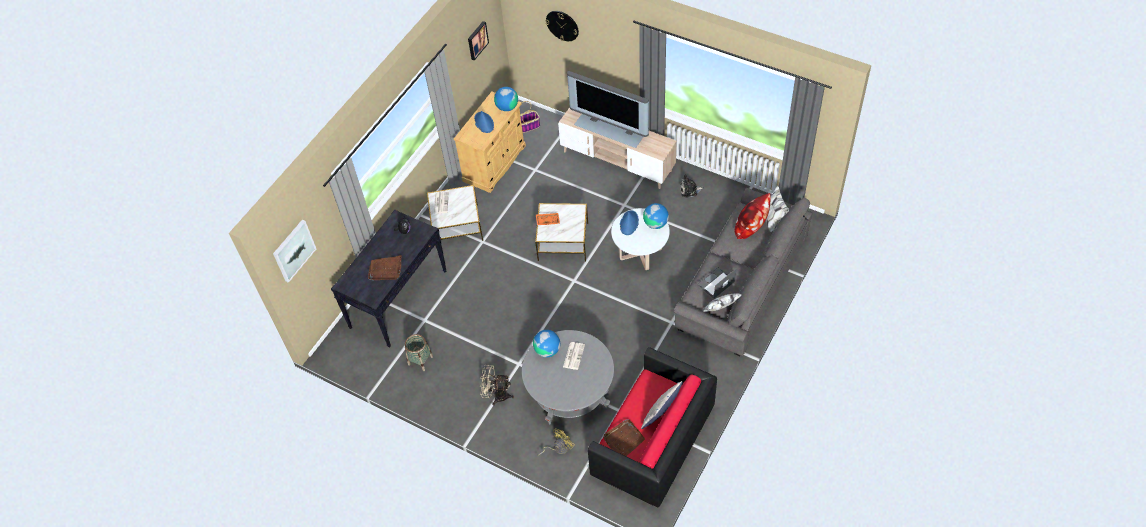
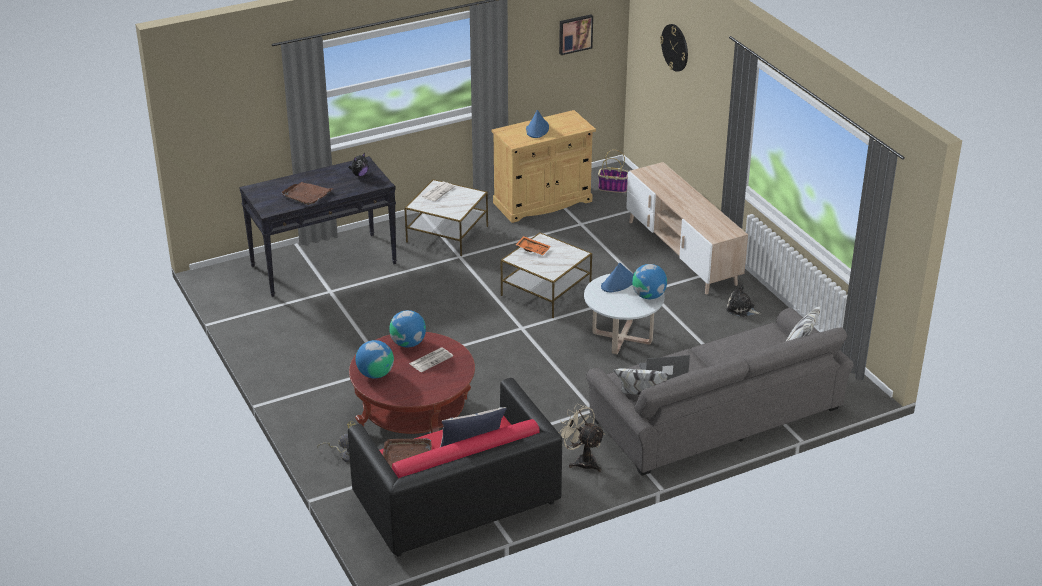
camera: 30 degrees right, 20 degrees down
(293, 250) = (209, 104): picture -> none
(420, 360) = (289, 320): basket -> none
(497, 395) = (333, 382): beige fan -> beige fan (581, 460)
(507, 107) = (576, 127): globe -> globe (375, 374)
(570, 390) = (414, 414): grey coffee table -> red coffee table
(610, 128) = (681, 196): television -> none
(751, 227) = (761, 345): pillow -> none

